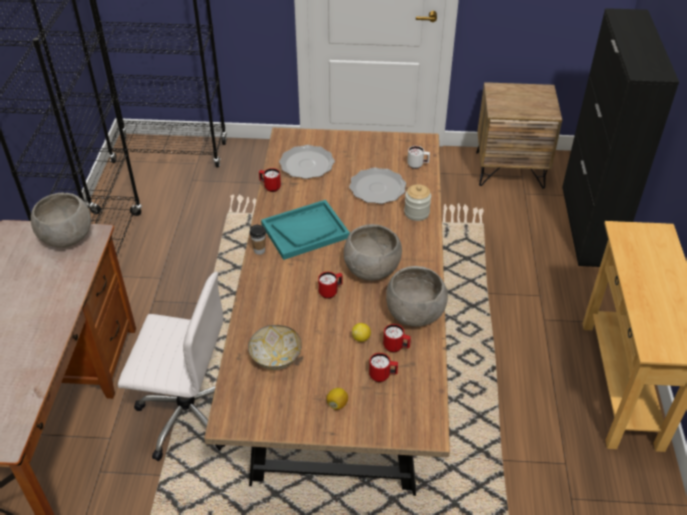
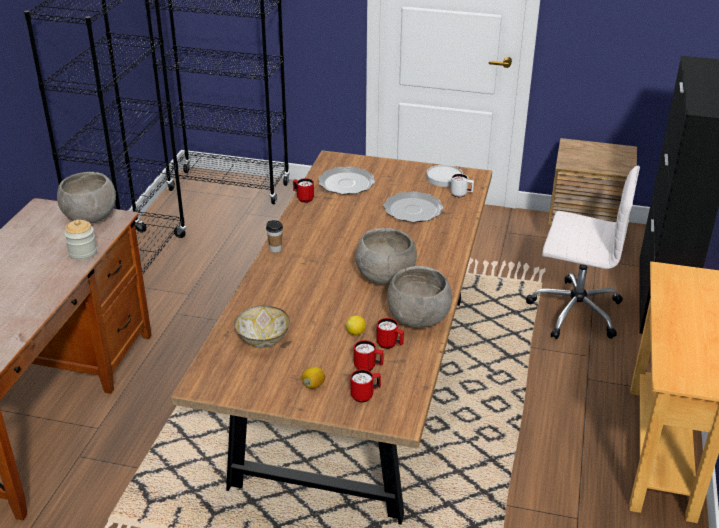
camera: 10 degrees right, 10 degrees down
(186, 413) = (181, 416): white office chair -> white office chair (574, 311)
(305, 231) = (327, 238): turquoise tray -> none
(330, 292) = (337, 291): red mug -> red mug (365, 395)
(397, 147) = (444, 178): none -> white plate
(416, 213) = (447, 234): jar -> jar (83, 253)

